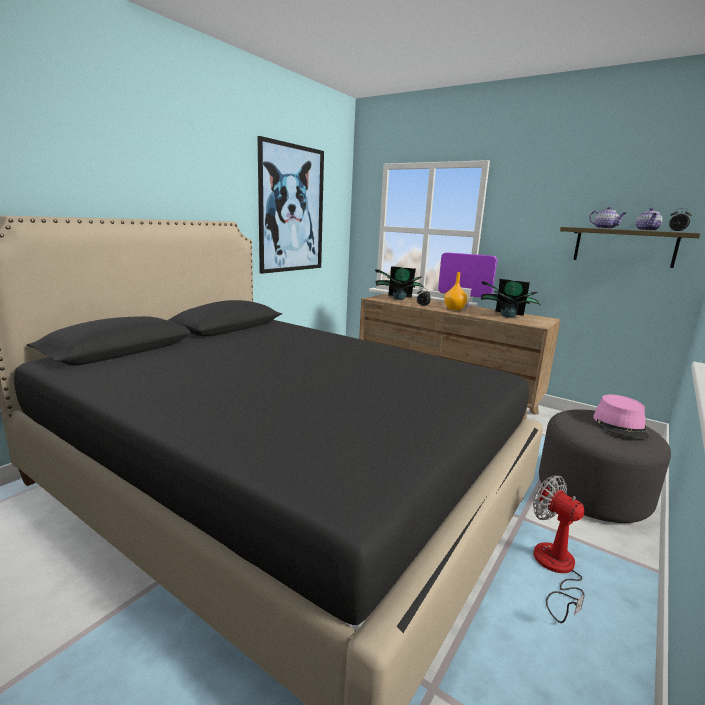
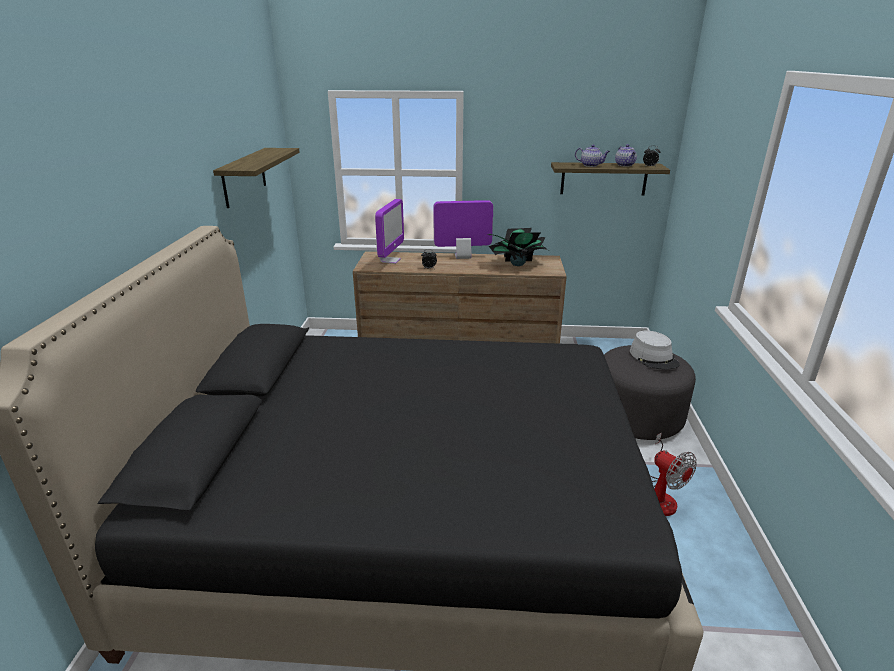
camera: 30 degrees left, 10 degrees up
(291, 209) = (244, 177): picture -> shelf
(398, 299) = (390, 260): potted plant -> monitor
(454, 309) = (462, 265): orange vase -> none
(555, 569) = (659, 495): fan -> fan turned 150 degrees counterclockwise
(620, 425) = (654, 357): pink hat -> grey hat

